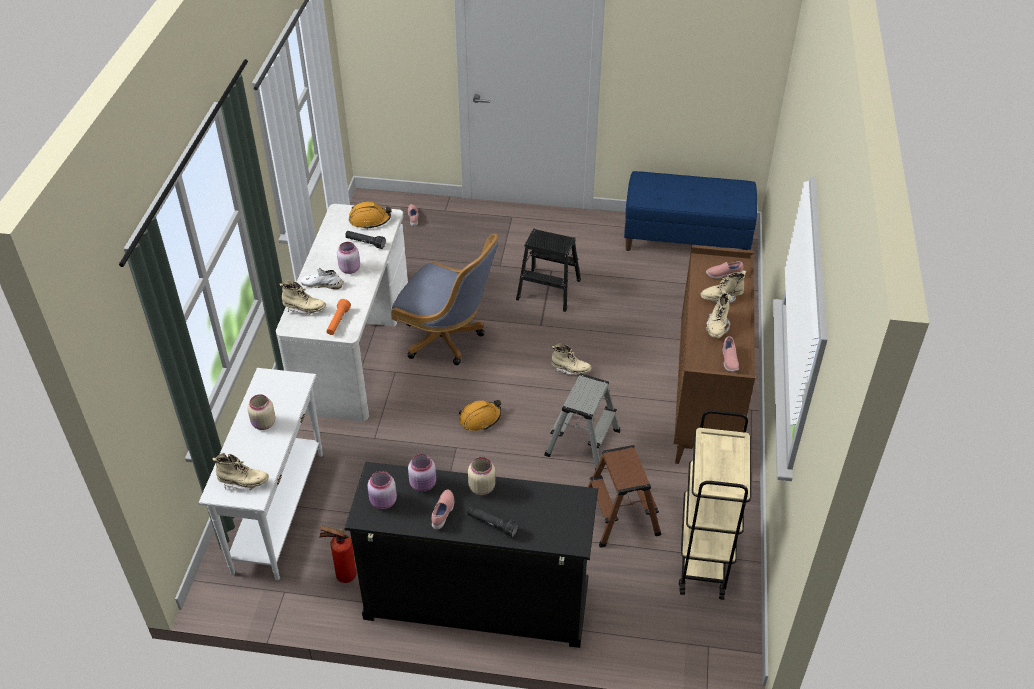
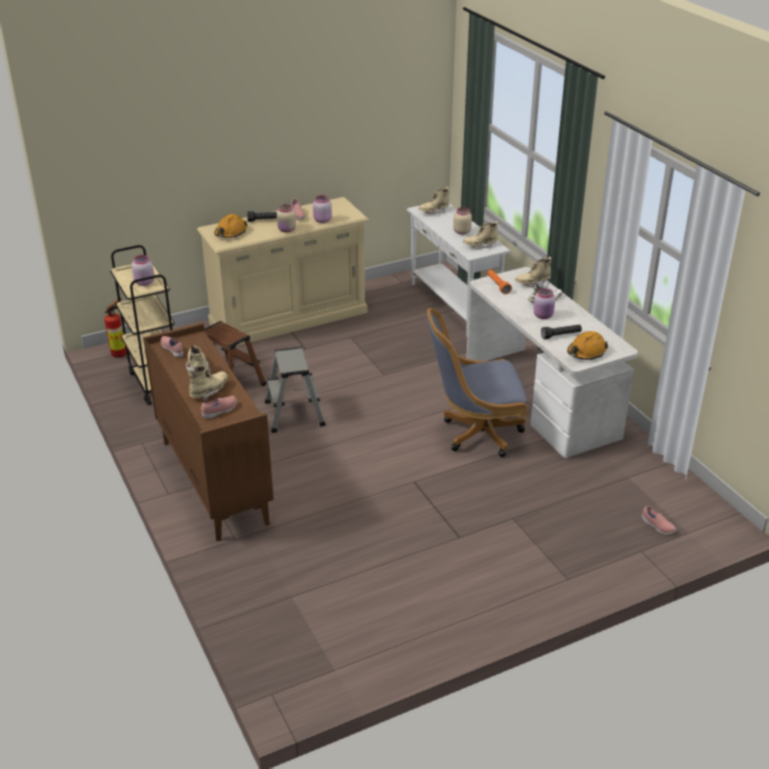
camera: 145 degrees right, 10 degrees down
(343, 575) = (378, 298): fire extinguisher -> fire extinguisher (121, 353)
(383, 502) = (335, 209): pink jar -> pink jar (144, 282)
(476, 600) = (289, 317): black cabinet -> beige cabinet
(480, 418) = (387, 396): orange hard hat -> orange hard hat (230, 233)
(549, 289) = (441, 517): black step ladder -> none
(570, 369) = (351, 457): beige boot -> beige boot (480, 246)
(686, 239) = (349, 650): blue bench -> none

